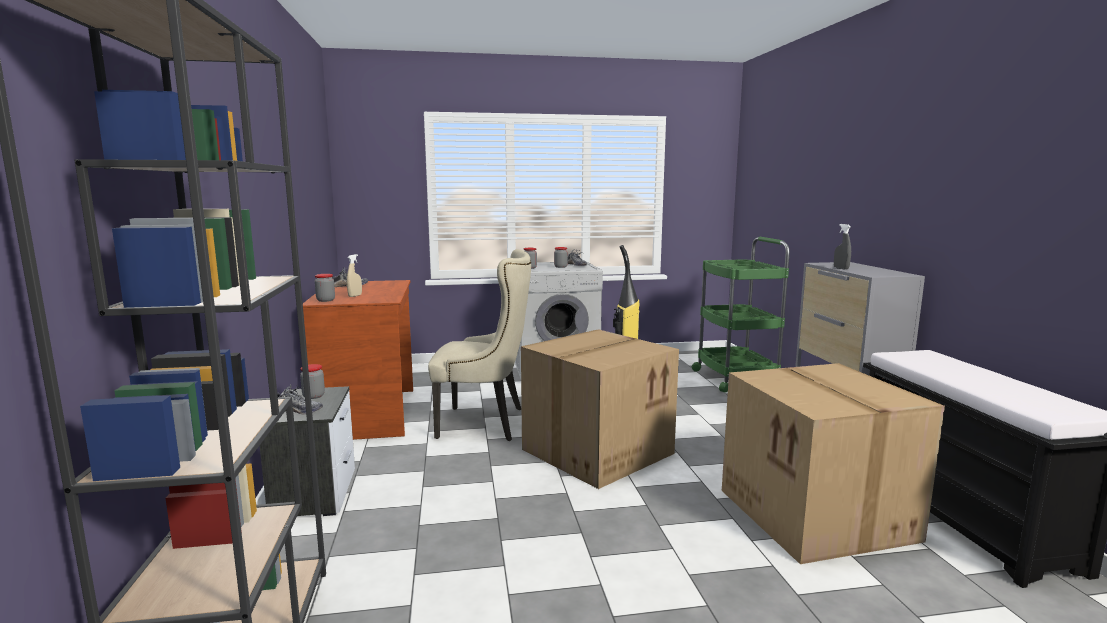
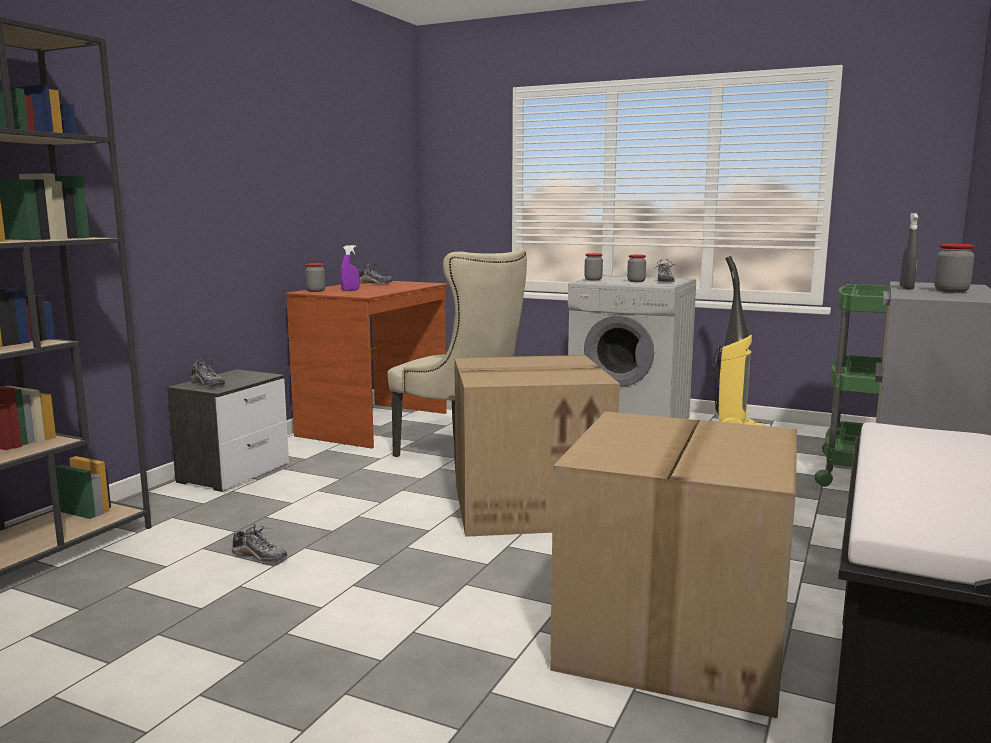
camera: 35 degrees right, 0 degrees up
(313, 396) = (242, 377): jar -> jar (951, 291)
(355, 296) = (350, 290): beige spray bottle -> purple spray bottle
(479, 562) = (259, 556): none -> shoe

